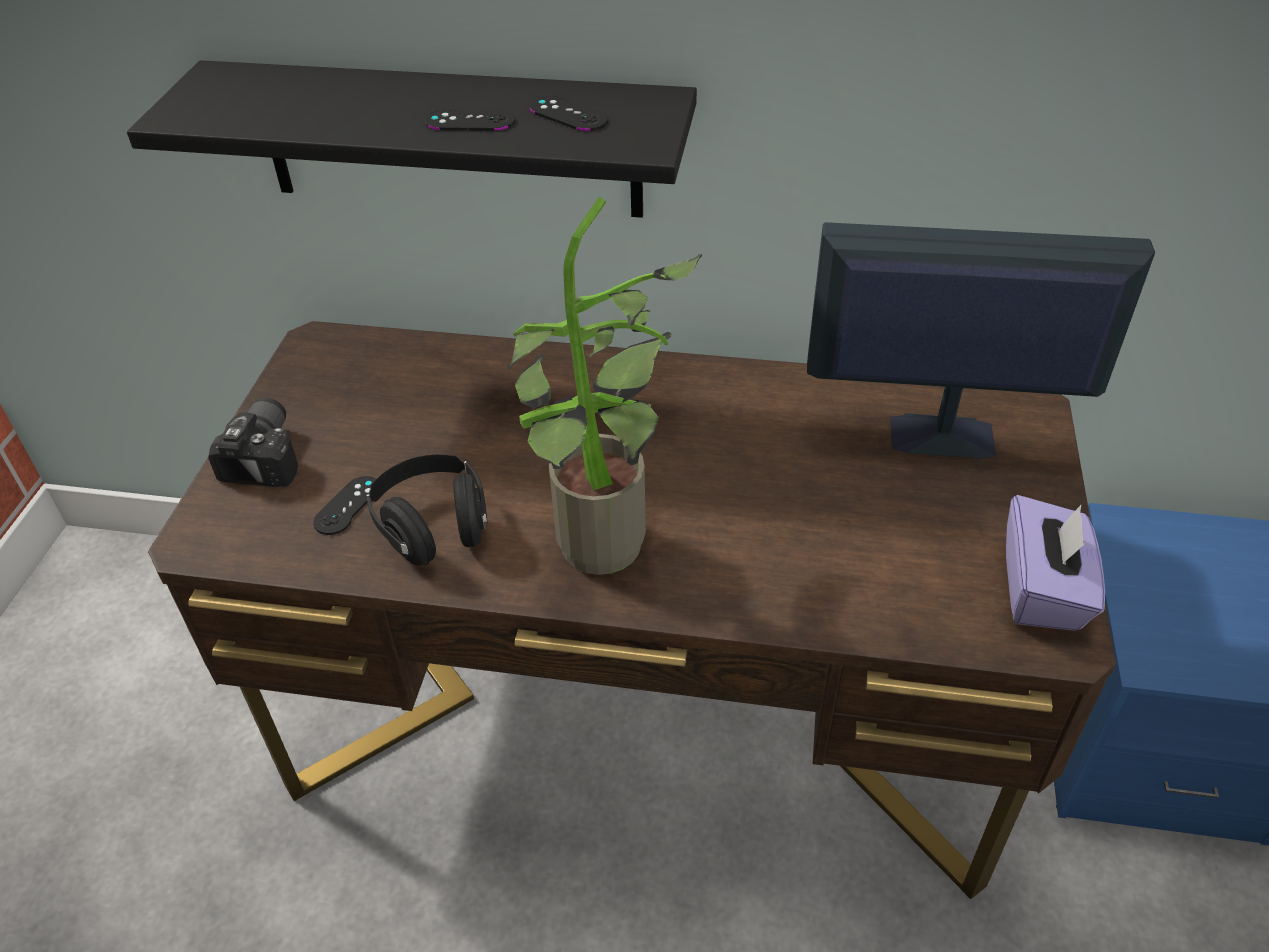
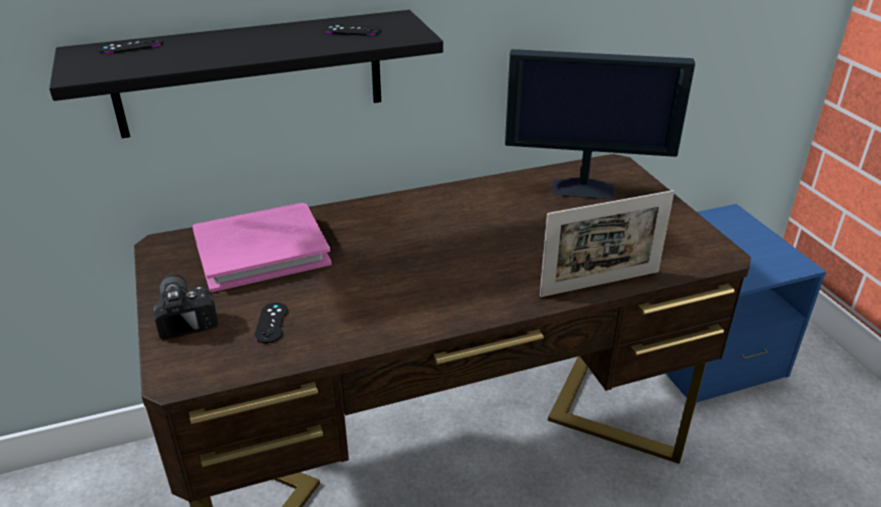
camera: 30 degrees left, 10 degrees down
(416, 391) = (261, 251): none -> pink book
(434, 528) = (341, 316): black headphones -> none
(470, 121) = (295, 43): black game controller -> black game controller (131, 46)
(605, 554) = (460, 294): potted plant -> none
(817, 616) = (600, 284): none -> picture frame
(939, 436) = (585, 188): monitor -> monitor turned 150 degrees counterclockwise
(1042, 590) = (693, 237): purple tissue box -> none

